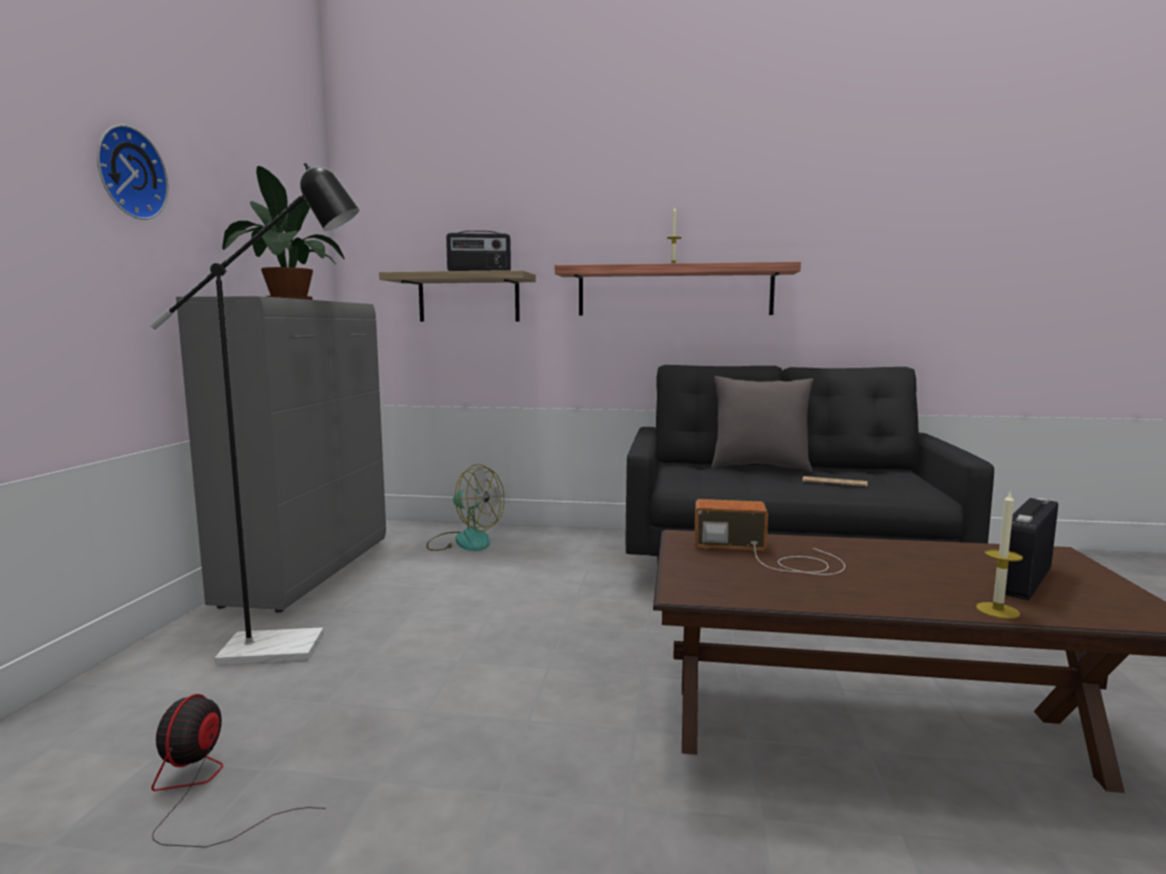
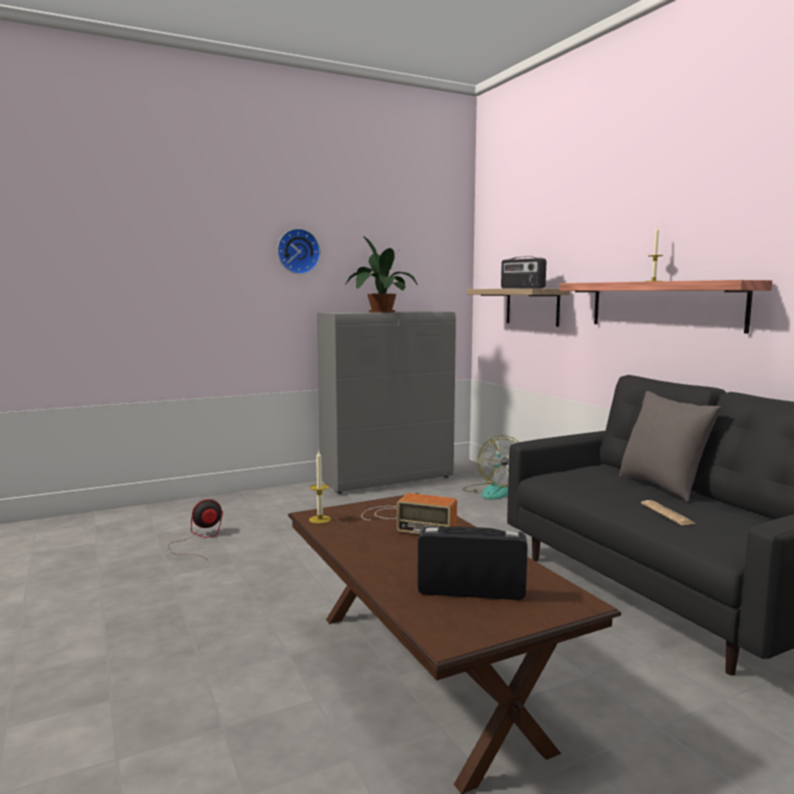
camera: 55 degrees right, 0 degrees up
(291, 647) = (311, 508): black floor lamp -> none
(769, 555) = (406, 521): radio -> radio turned 135 degrees clockwise
(997, 610) = (386, 586): candle -> candle (320, 519)

